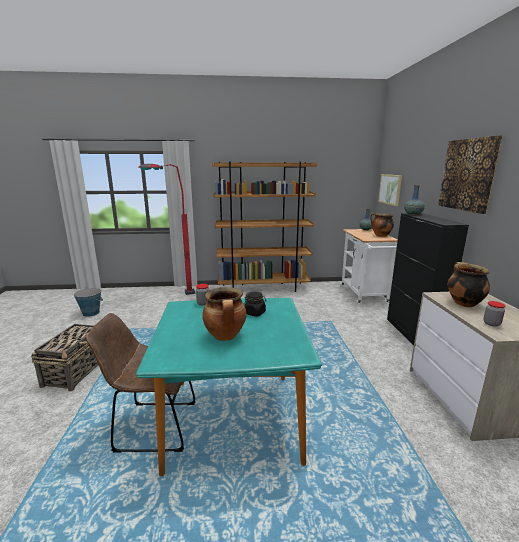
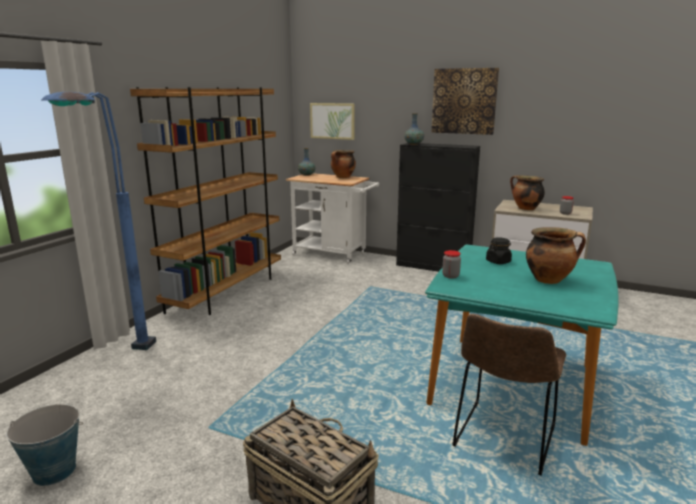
camera: 60 degrees left, 0 degrees up
(170, 295) = (122, 364): red floor lamp -> blue floor lamp

